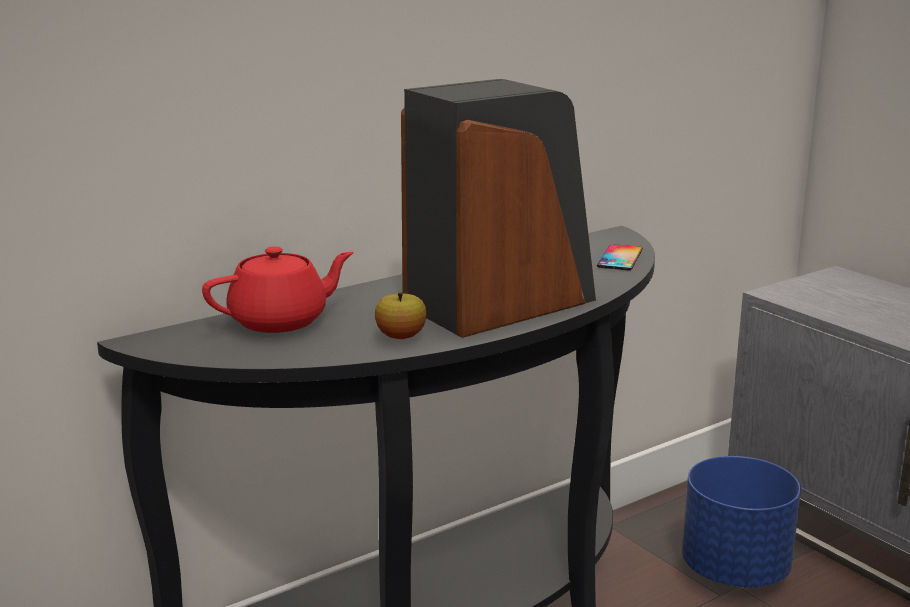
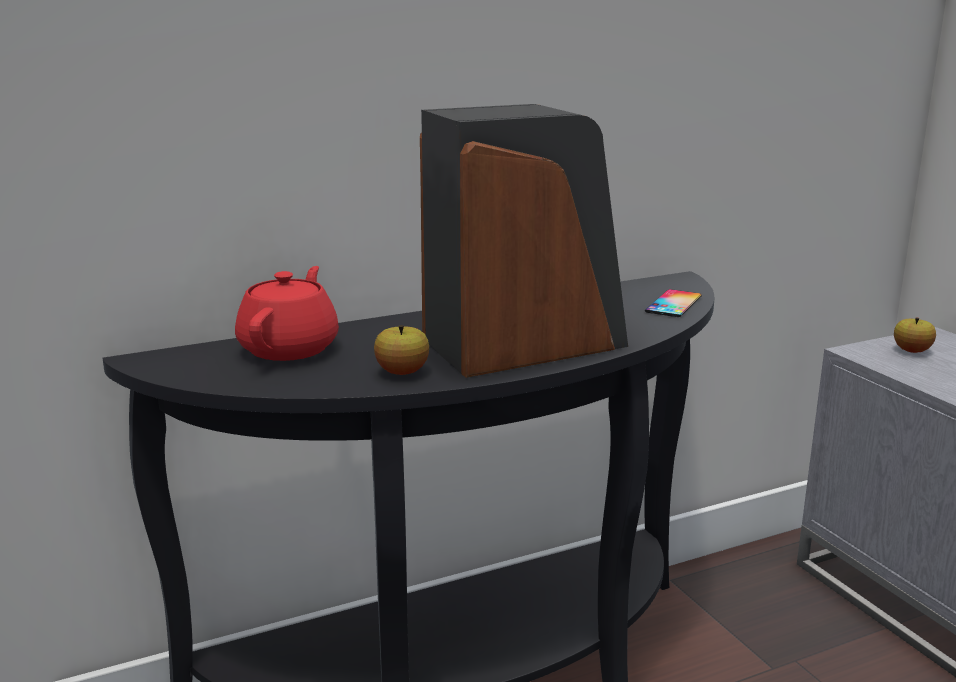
camera: 10 degrees right, 0 degrees up
(280, 321) = (290, 348): red teapot -> red teapot turned 60 degrees counterclockwise
(735, 571) = (794, 642): blue planter -> none
(821, 289) = (912, 351): none -> apple

